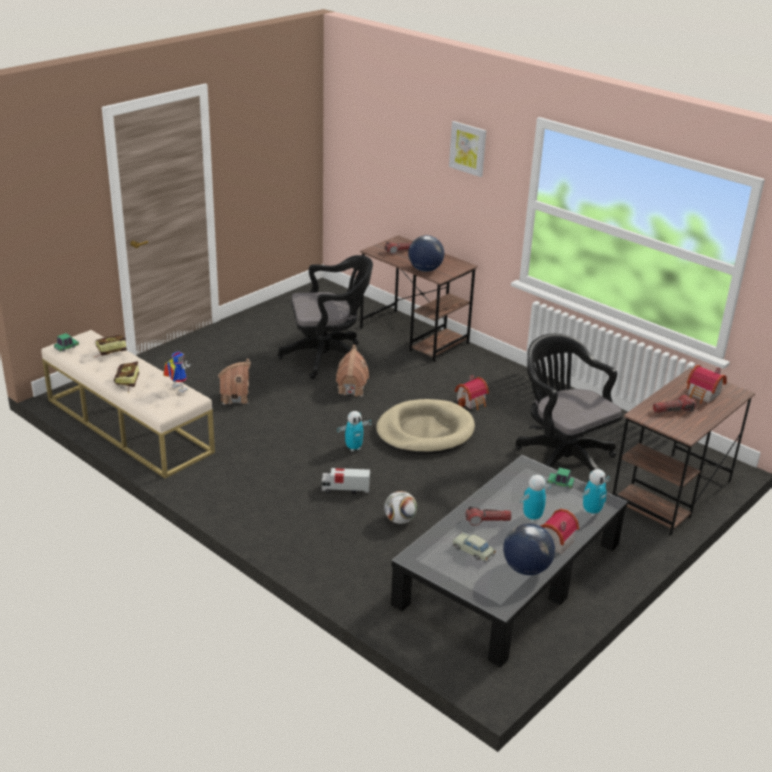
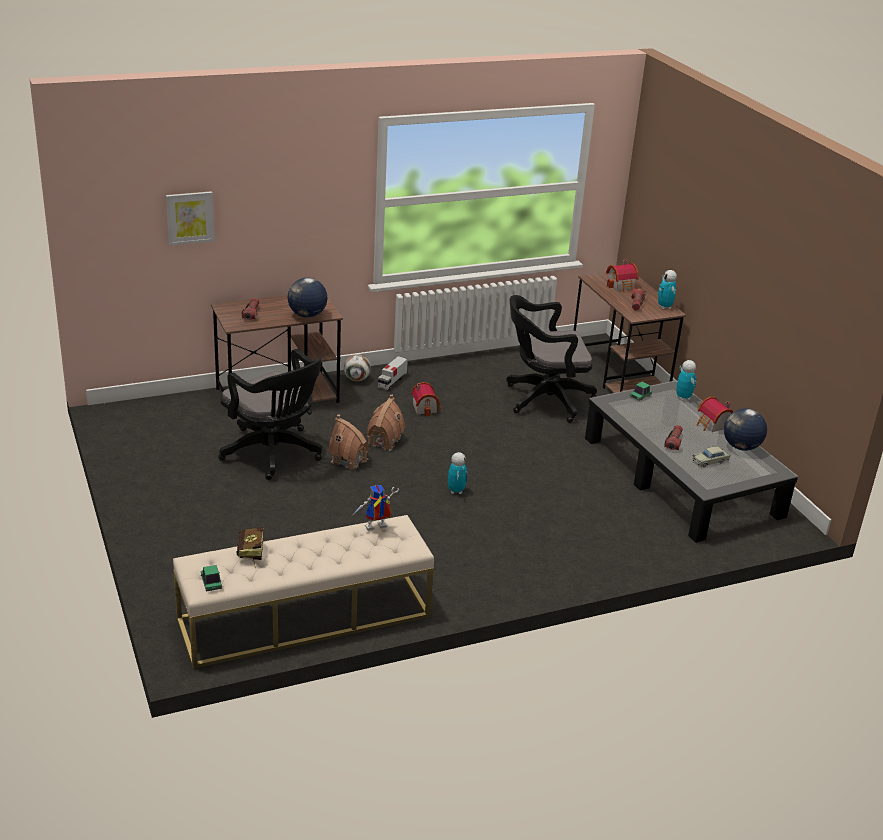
camera: 65 degrees left, 0 degrees up
(127, 384) = (338, 558): book -> none
(236, 397) = (305, 532): toy house -> toy house (384, 441)
(328, 357) = (274, 454): black office chair -> black office chair turned 120 degrees clockwise
(345, 489) = (520, 516): toy truck -> toy truck (392, 381)
(400, 520) = (584, 502): football -> football (357, 379)
(424, 431) = (456, 446): beige dog bed -> none
(468, 148) = (297, 175): picture -> picture (190, 217)
(532, 517) = (678, 423): toy robot -> toy robot (664, 307)

